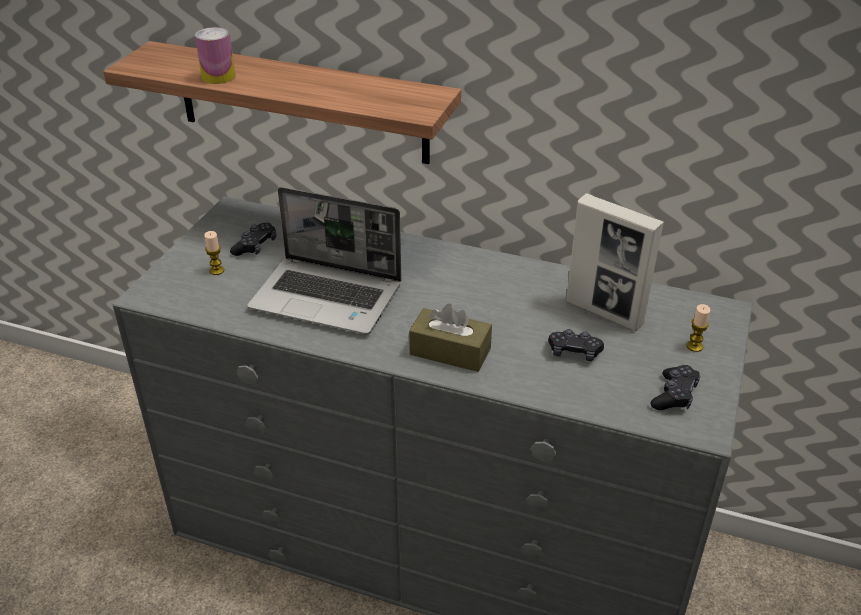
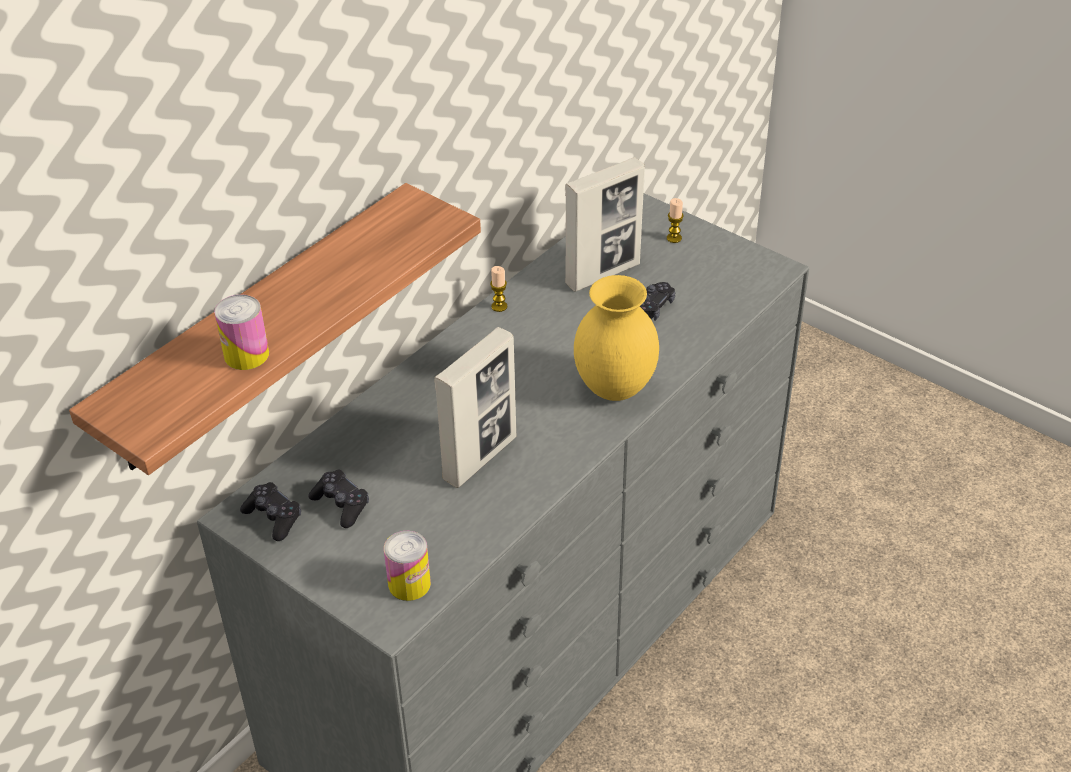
camera: 70 degrees left, 5 degrees up
(183, 295) = (409, 584): none -> can
(216, 270) = (374, 547): candle -> candle (499, 306)
(328, 297) = (480, 458): laptop -> picture frame
(450, 351) = (614, 387): brown tissue box -> yellow vase
(674, 395) = (731, 270): black game controller -> black game controller (273, 517)

